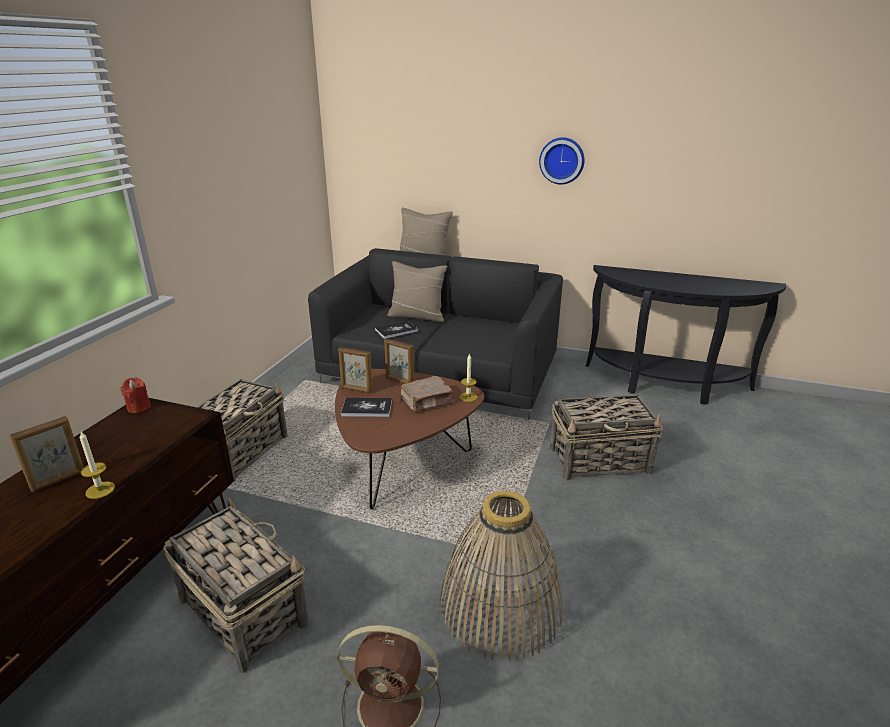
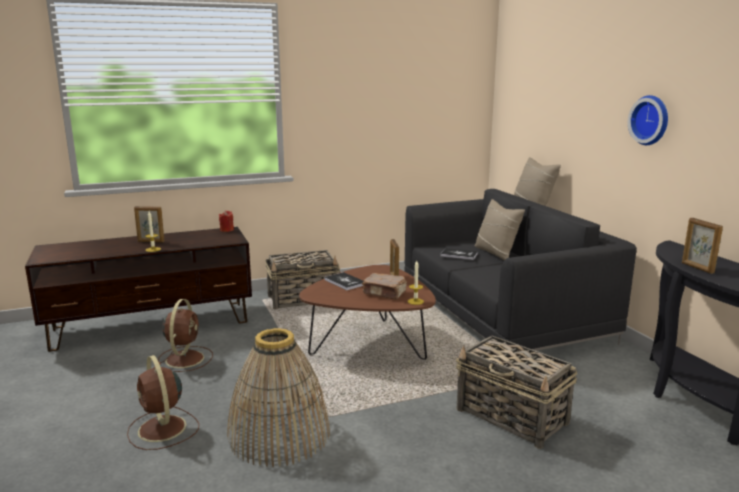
camera: 50 degrees right, 10 degrees down
(242, 610) = (185, 358): basket -> brown fan
(356, 390) = (360, 272): picture frame -> picture frame (697, 268)

